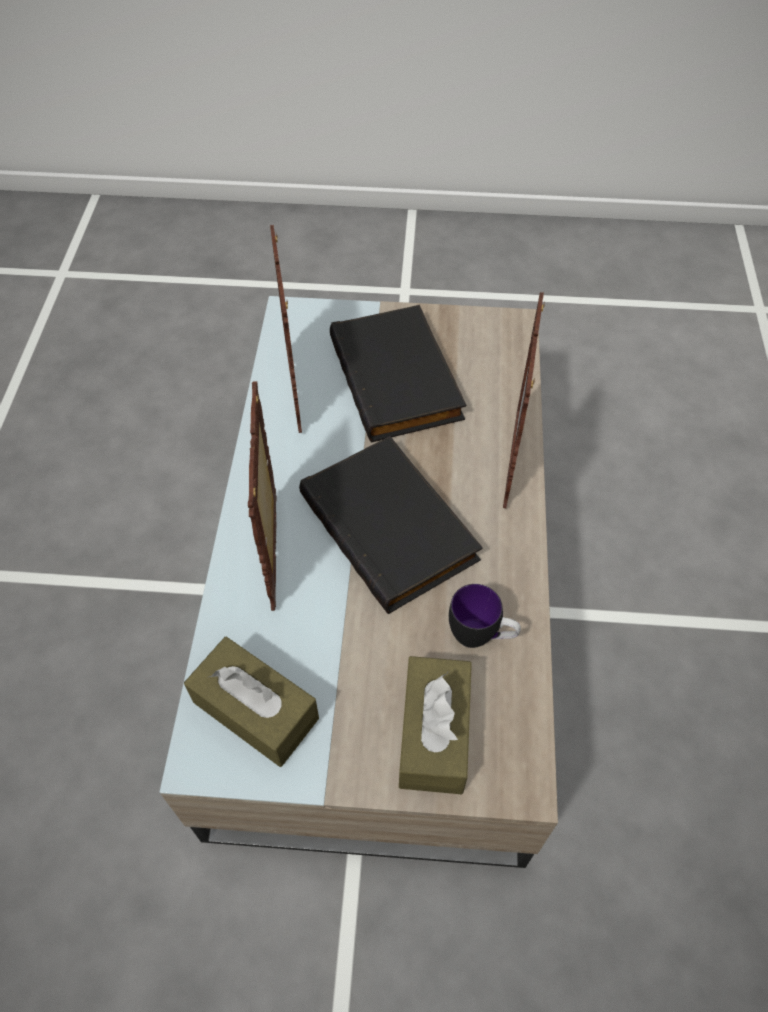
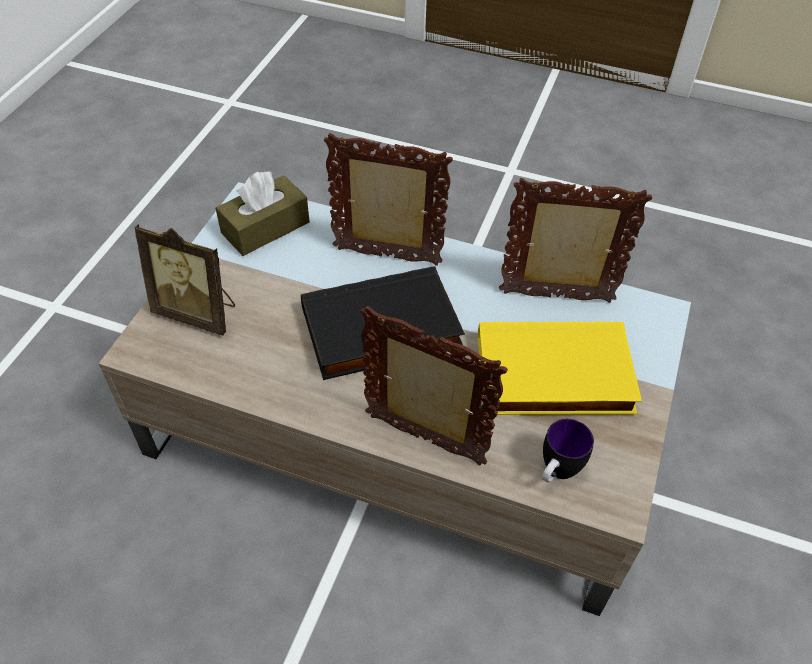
camera: 105 degrees right, 5 degrees down
(399, 378) = (553, 377): black book -> yellow book
(434, 733) = (198, 312): brown tissue box -> picture frame
(480, 637) = (255, 360): mug -> mug (556, 473)

